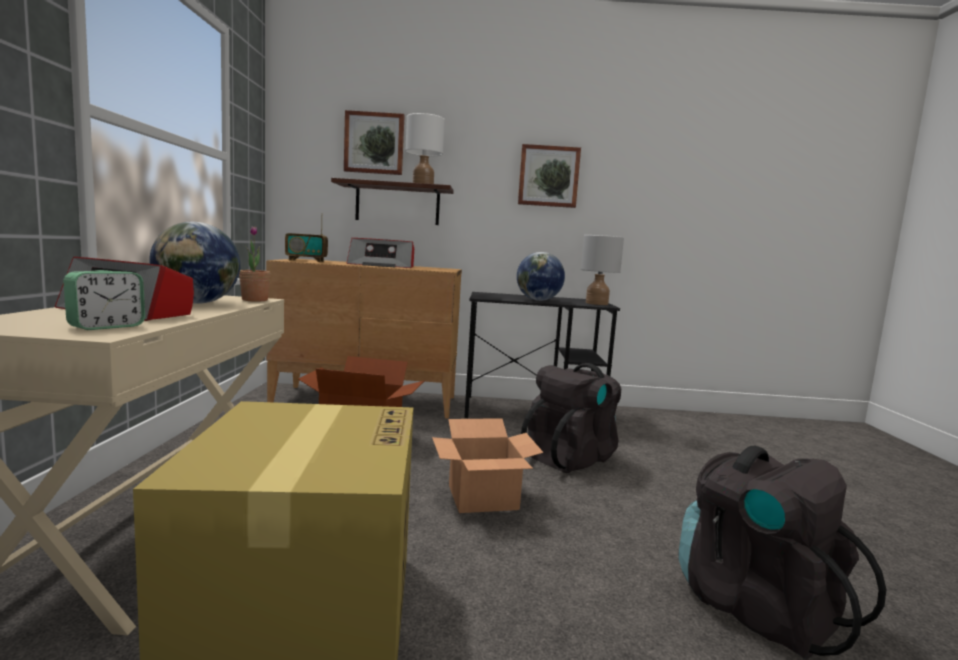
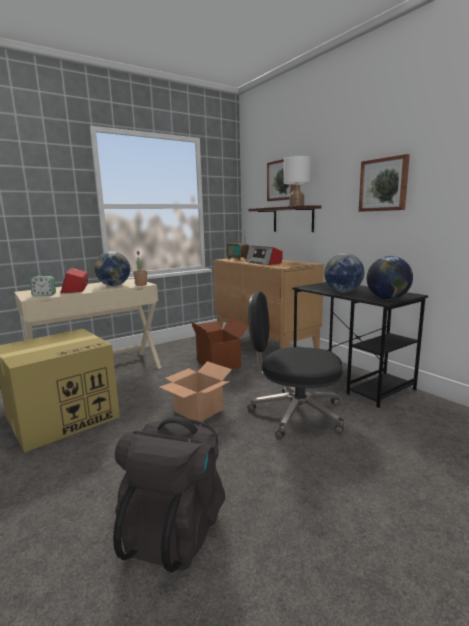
camera: 55 degrees right, 5 degrees up
(571, 458) = (295, 414): black backpack -> black office chair
(597, 303) = (387, 299): grey table lamp -> globe

